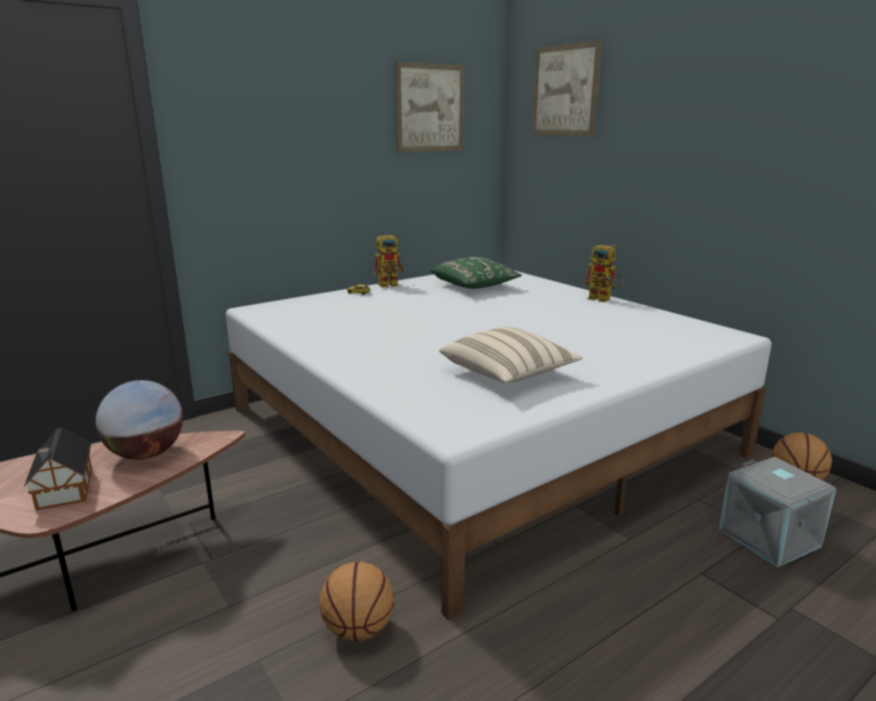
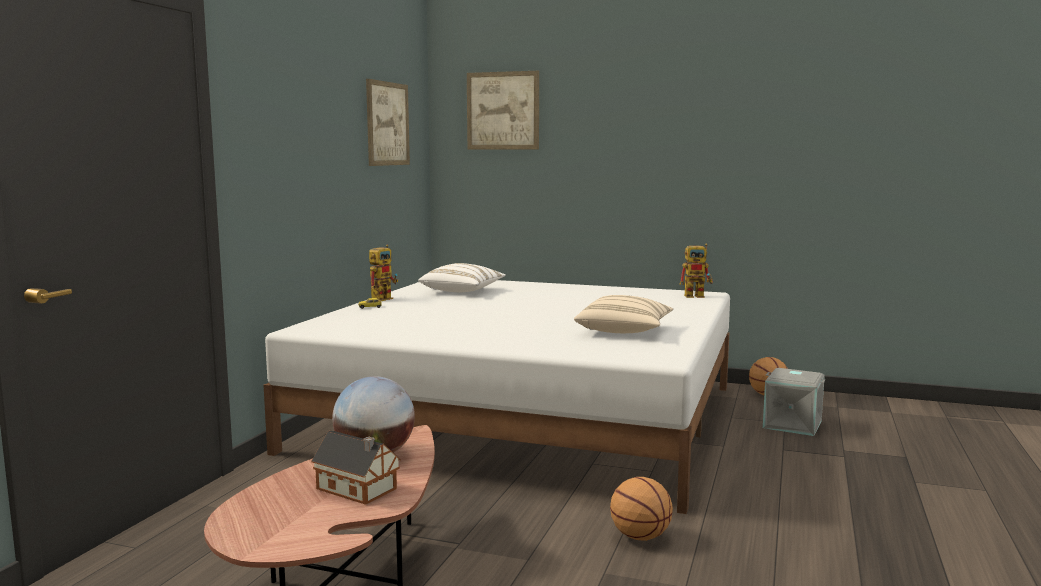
camera: 35 degrees left, 10 degrees down
(474, 286) = (462, 291): green pillow -> white pillow
(604, 299) = (582, 286): toy robot -> toy robot (698, 296)

